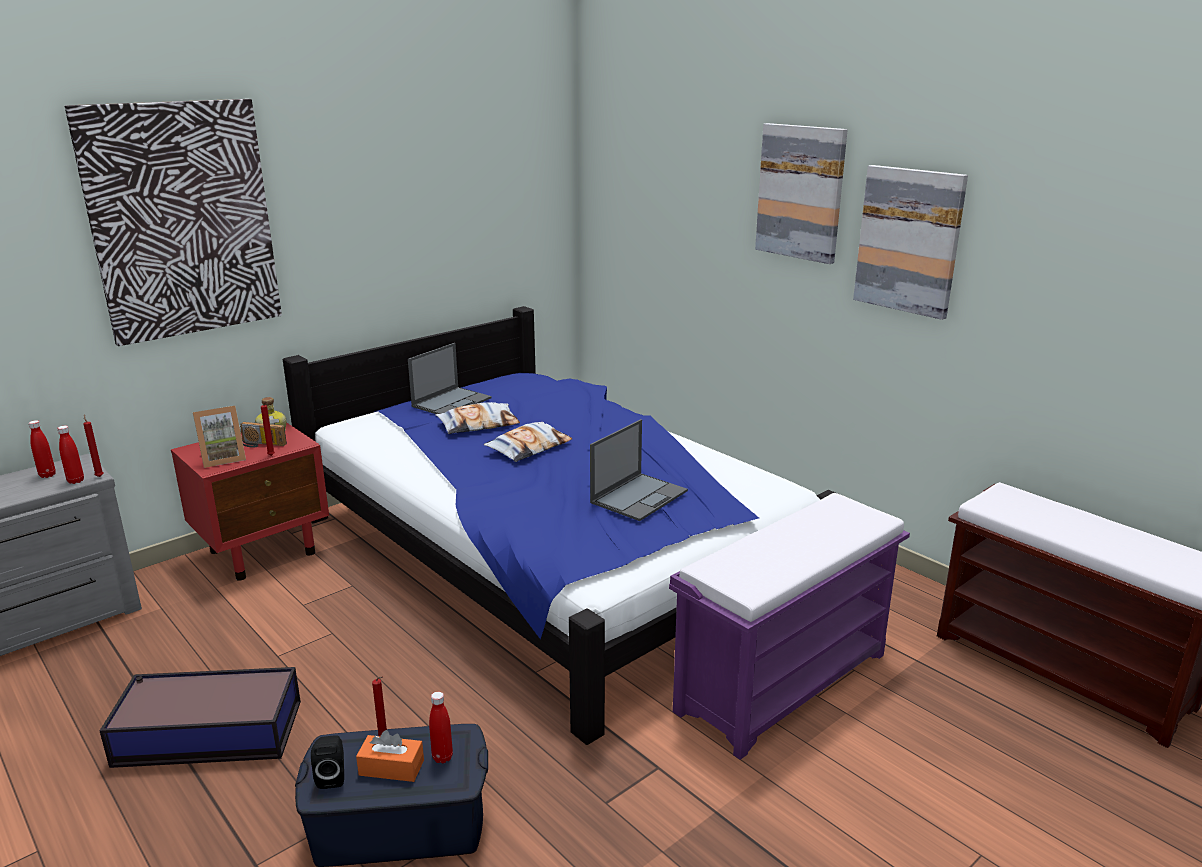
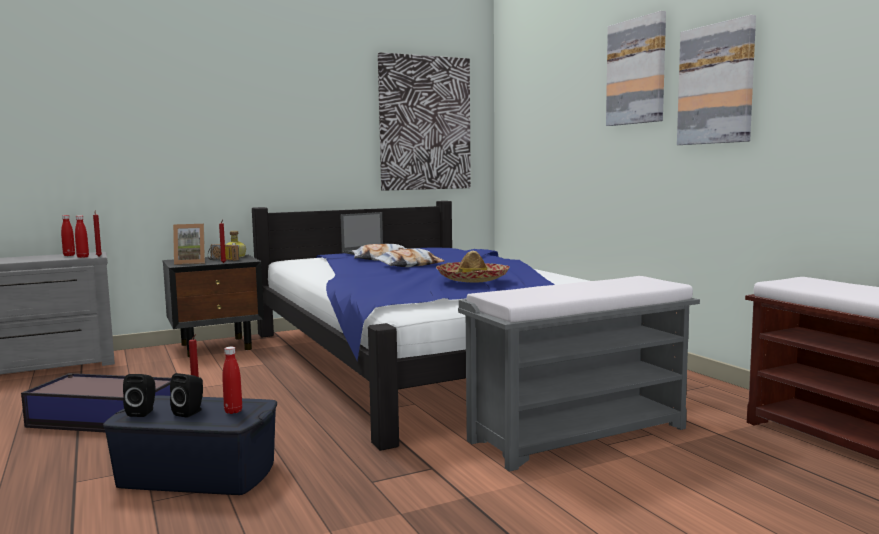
camera: 15 degrees right, 15 degrees down
(182, 220) = (191, 100): picture -> picture (425, 123)
(264, 551) = (217, 346): red nightstand -> black nightstand
(391, 768) = (190, 412): orange tissue box -> black speaker
(639, 496) = (473, 279): laptop -> hat
(783, 681) = (579, 434): purple bench -> grey bench

